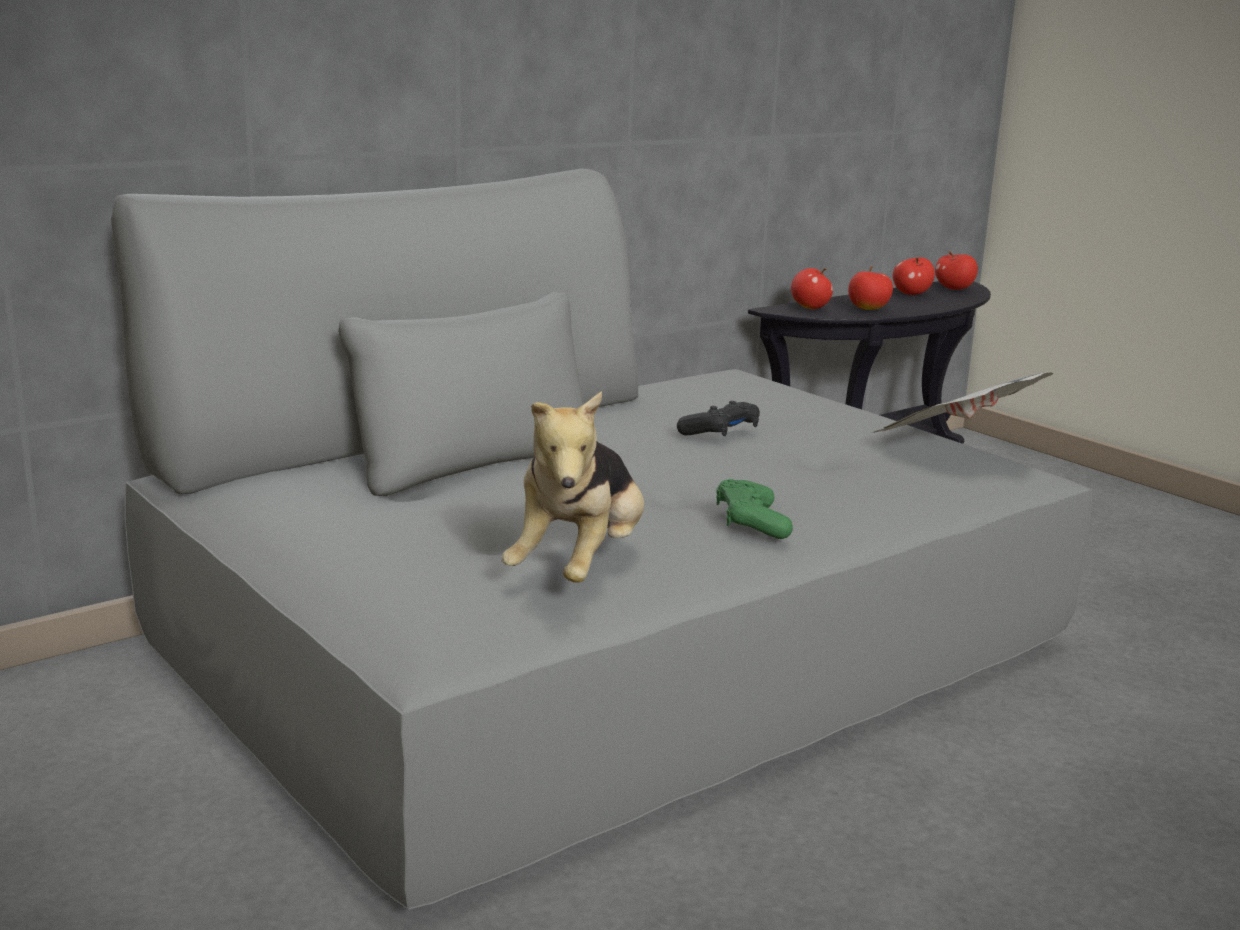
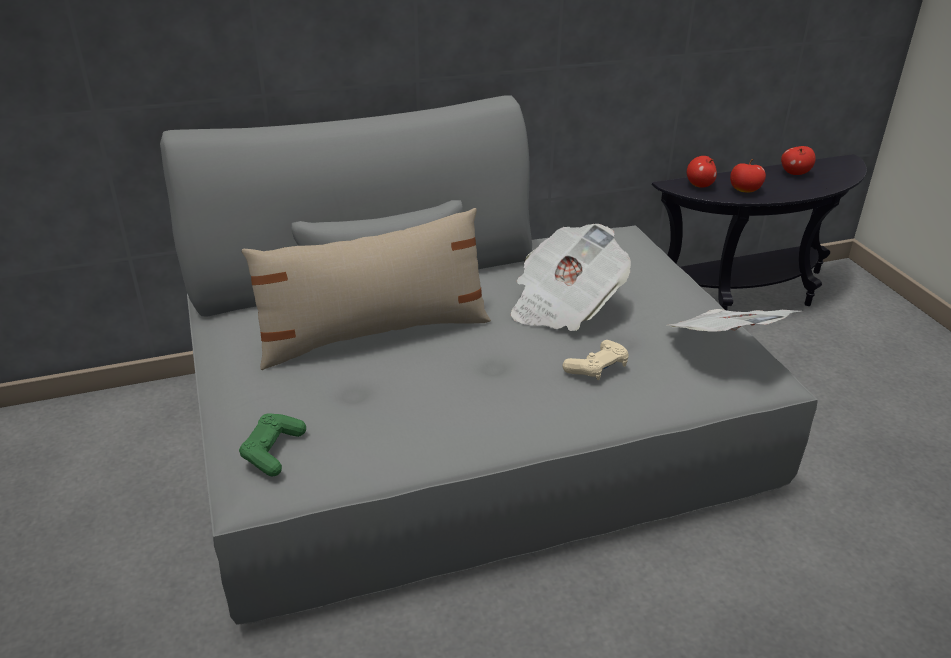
camera: 20 degrees right, 15 degrees up
(480, 481) = (374, 334): none -> beige pillow
(579, 567) = (379, 433): plush toy -> none
(720, 432) = (564, 304): black game controller -> newspaper
(751, 522) = (519, 406): green game controller -> green game controller (273, 451)
(818, 480) = (597, 368): none -> beige game controller
(954, 289) = (836, 169): apple -> none

